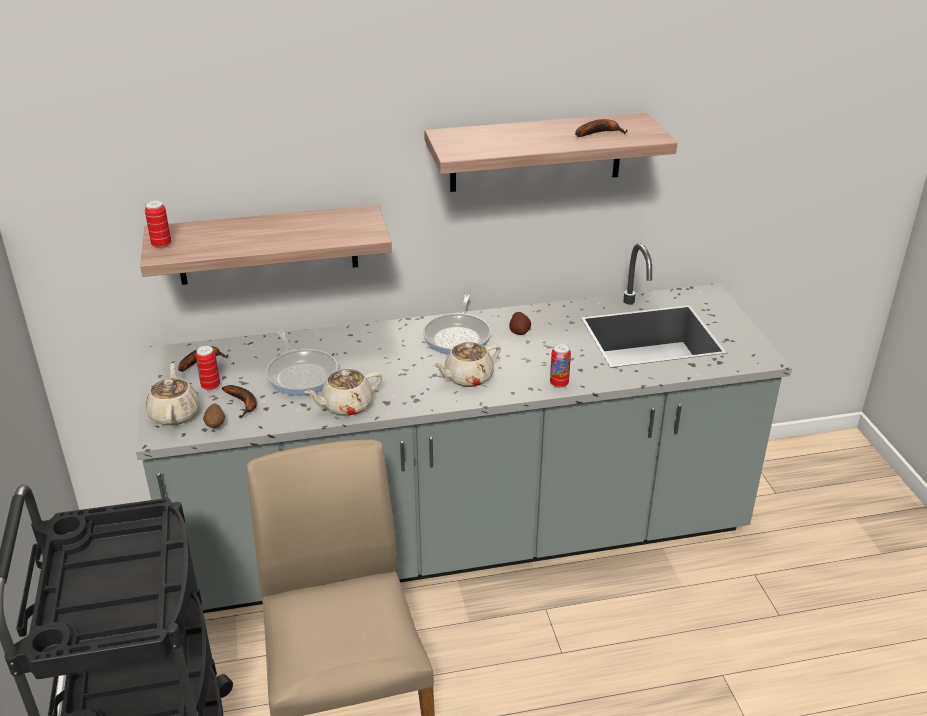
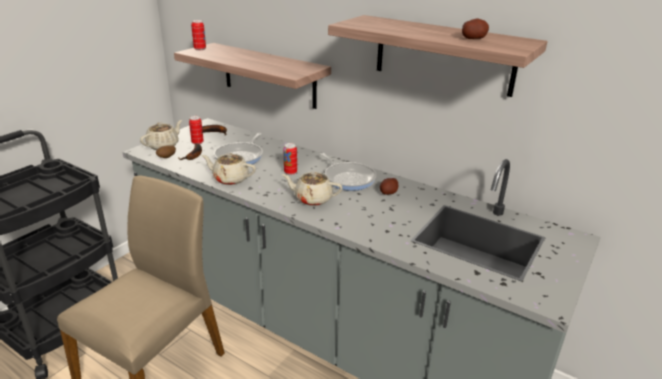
camera: 45 degrees right, 5 degrees down
(458, 336) = (348, 178): frying pan -> frying pan turned 90 degrees counterclockwise
(559, 383) = (358, 230): can -> can (290, 172)
(599, 133) = (473, 38): banana -> potato

